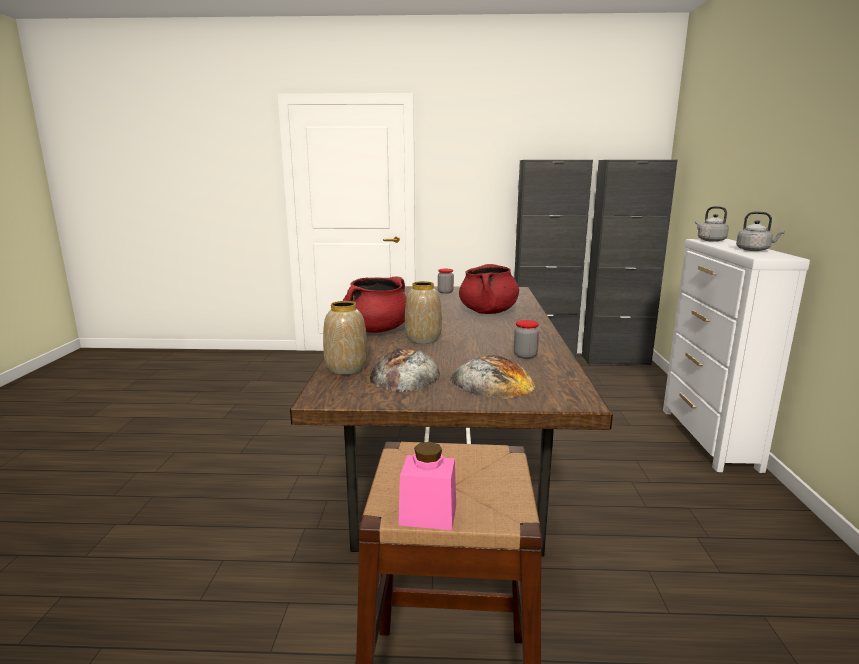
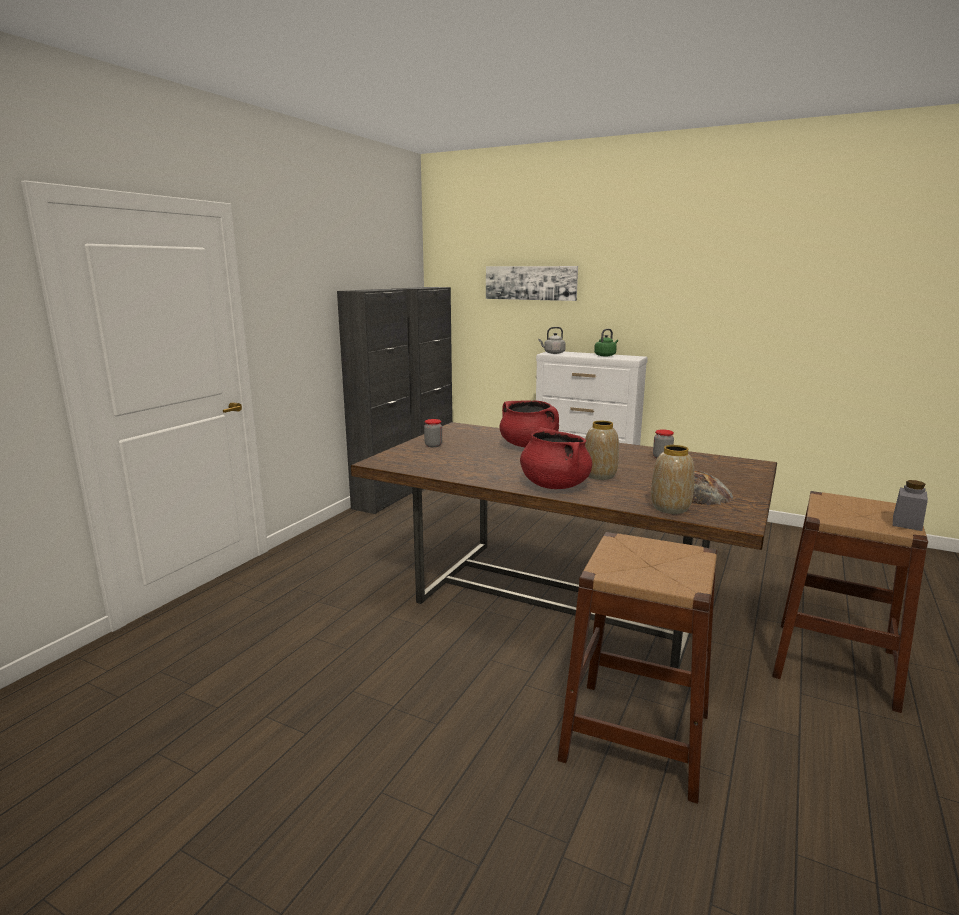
camera: 65 degrees left, 0 degrees up
(245, 538) = (636, 736): none -> brown stool
(428, 514) = (907, 523): pink jar -> grey jar
(491, 382) = (718, 474): bread -> none
(732, 151) = (531, 283): none -> picture
(754, 250) = (605, 355): grey kettle -> green kettle

